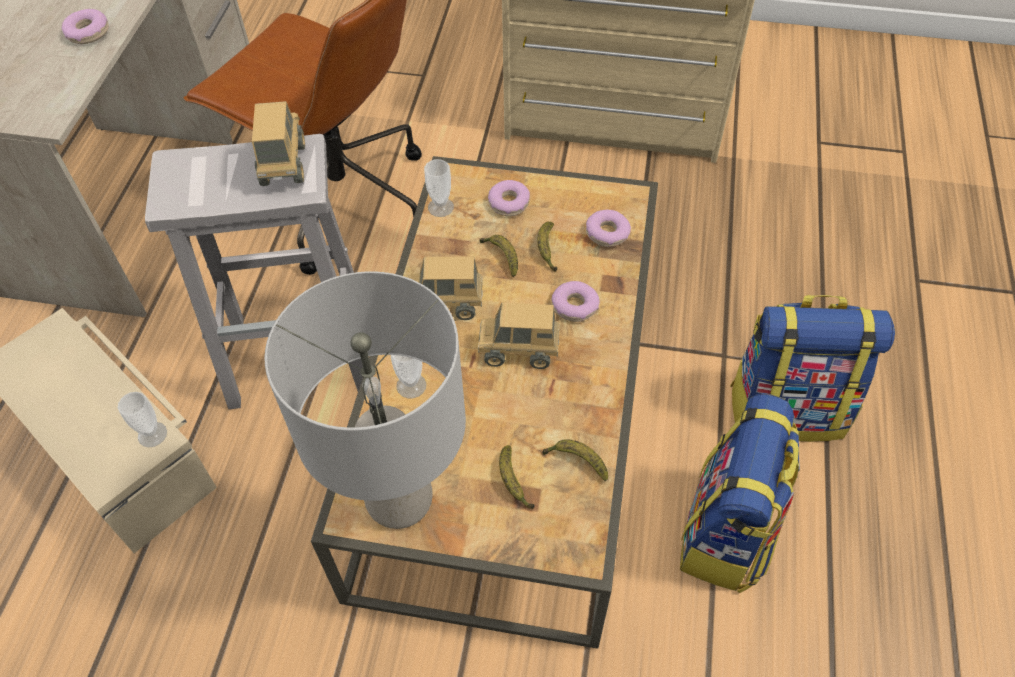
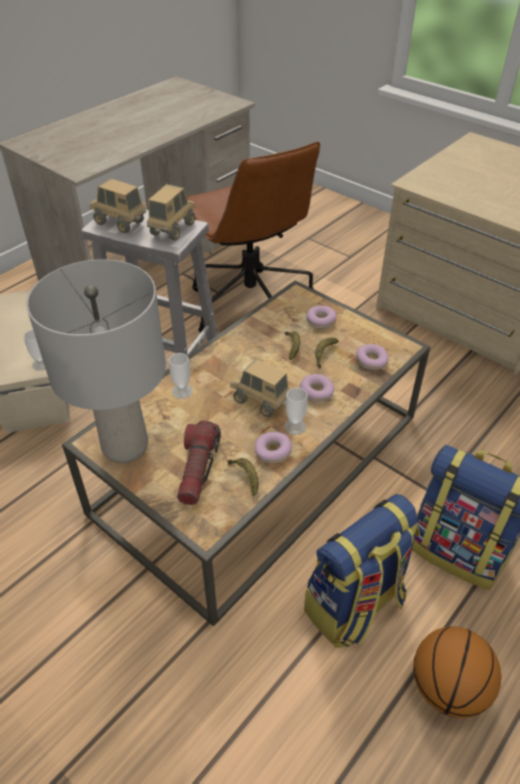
camera: 30 degrees right, 10 degrees down
(88, 33) = (132, 142): donut -> donut (273, 451)
(440, 207) = (277, 307): cup -> cup (295, 426)
(445, 305) = (237, 358): toy truck -> toy truck (120, 223)
(513, 481) = (198, 469): banana -> flashlight
(869, 567) = (448, 687): none -> basketball

